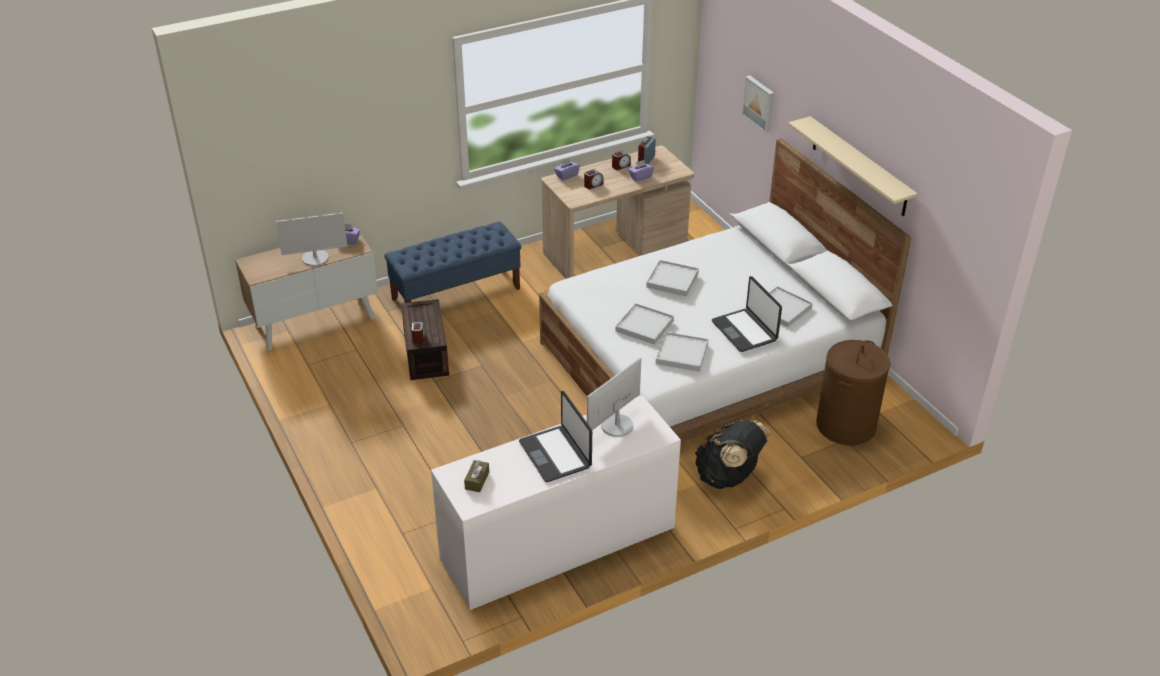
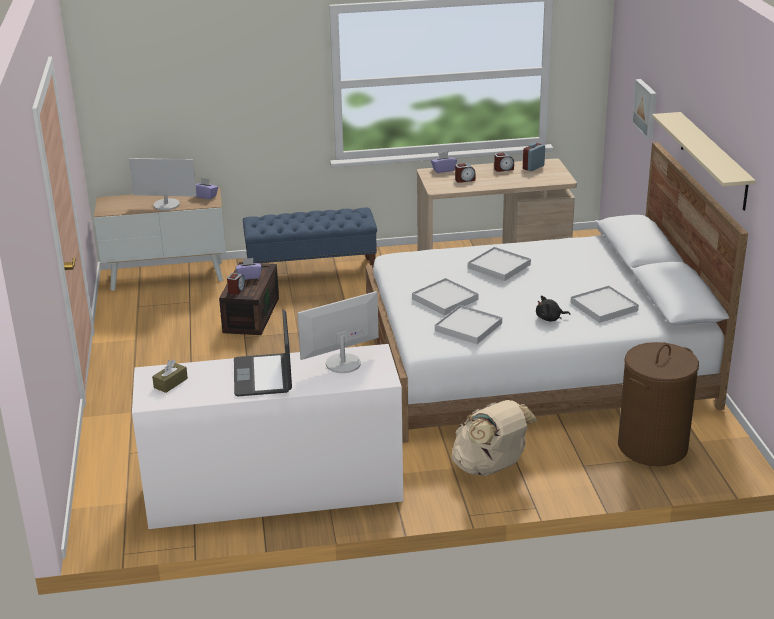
camera: 20 degrees right, 10 degrees down
(640, 177) = (518, 179): purple tissue box -> purple tissue box (249, 276)
(728, 477) = (490, 468): black backpack -> beige backpack
(745, 331) = (550, 318): laptop -> black plush toy

